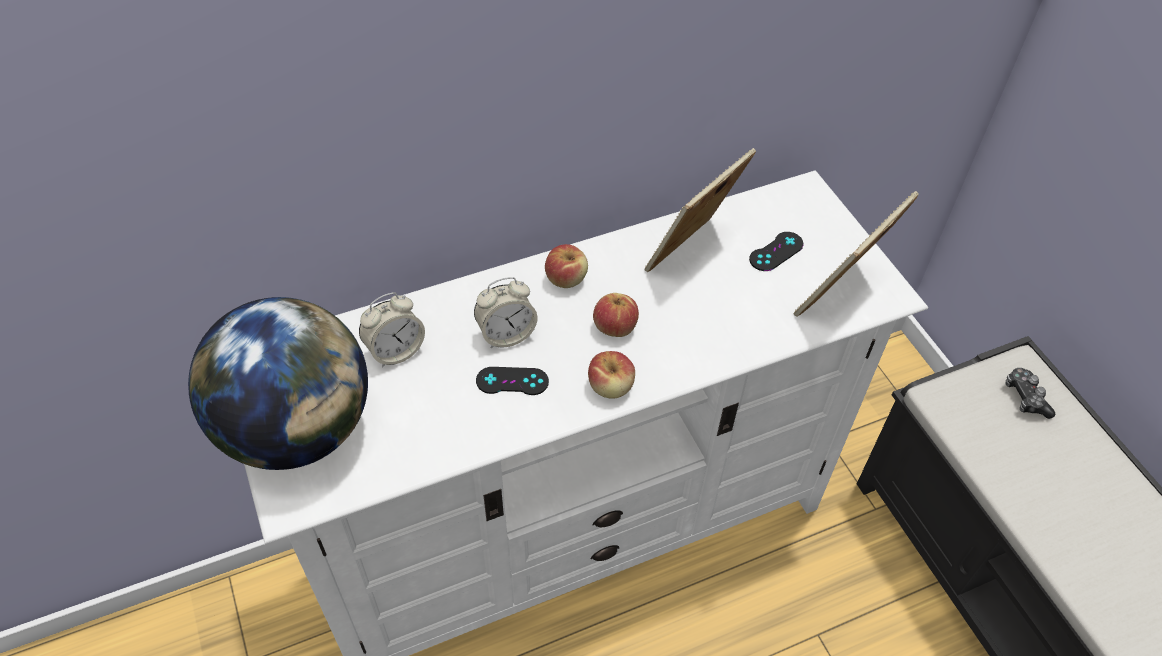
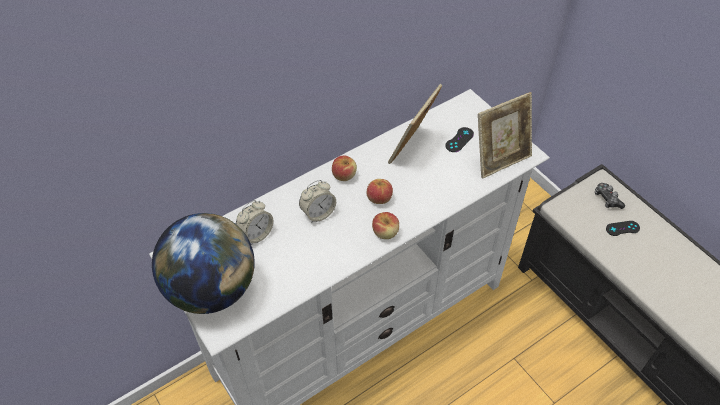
camera: 10 degrees left, 0 degrees up
(512, 381) = (329, 239): black game controller -> black game controller (622, 228)
(840, 296) = (500, 159): picture frame -> picture frame turned 150 degrees counterclockwise

